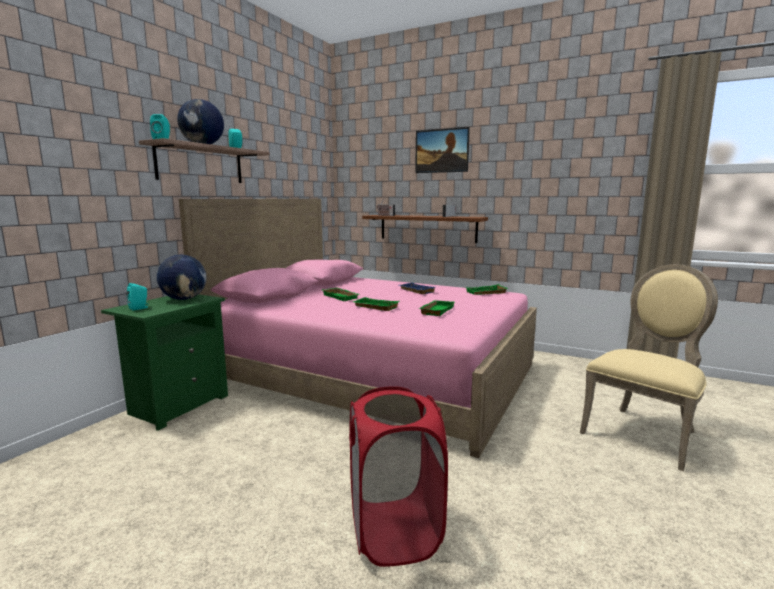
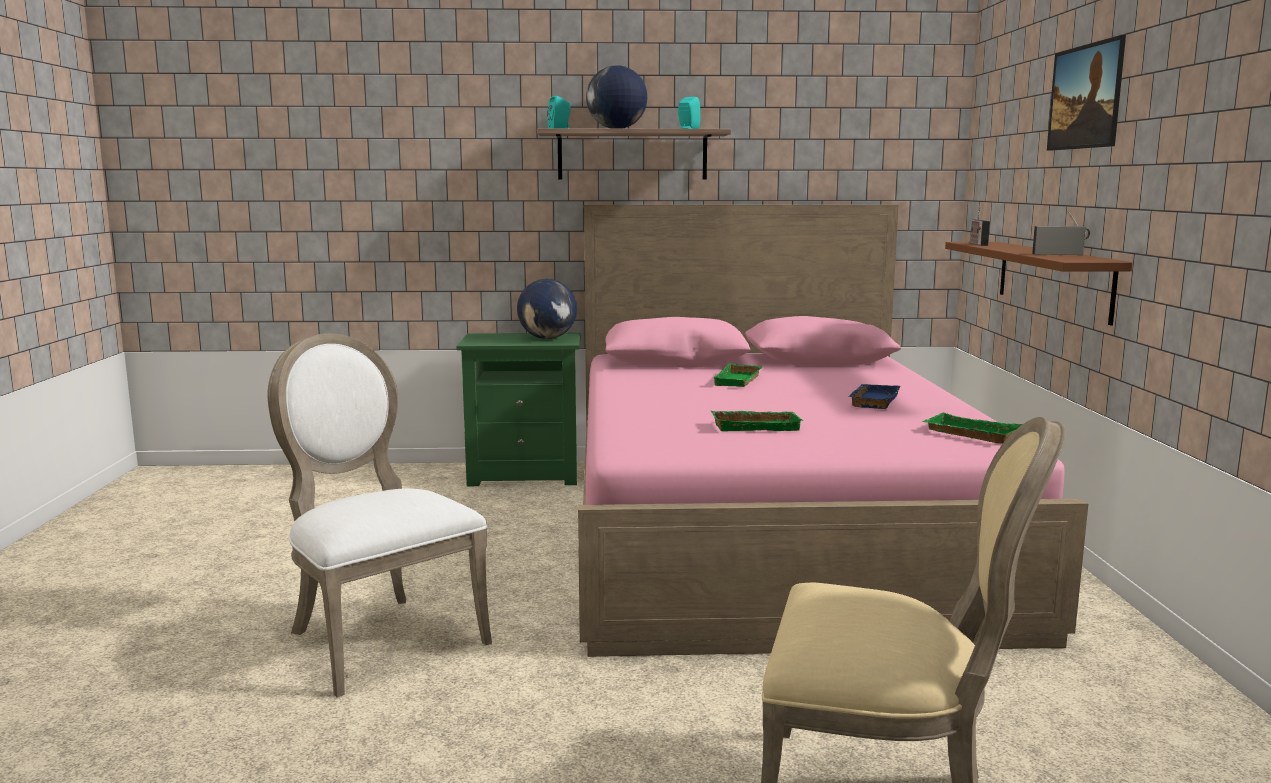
camera: 60 degrees right, 0 degrees up
(140, 308) = (489, 338): turquoise speaker -> none
(374, 307) = (711, 401): green tray -> none
(394, 531) = (378, 637): red laundry basket -> white chair

